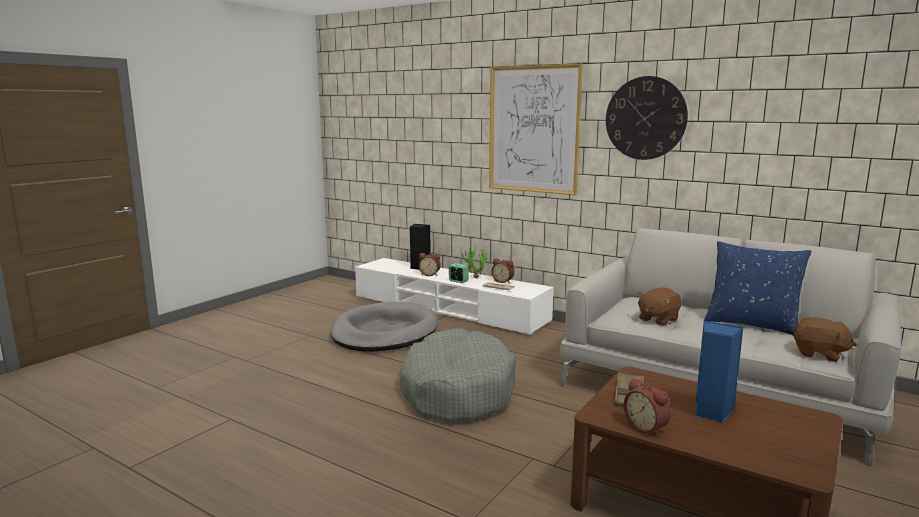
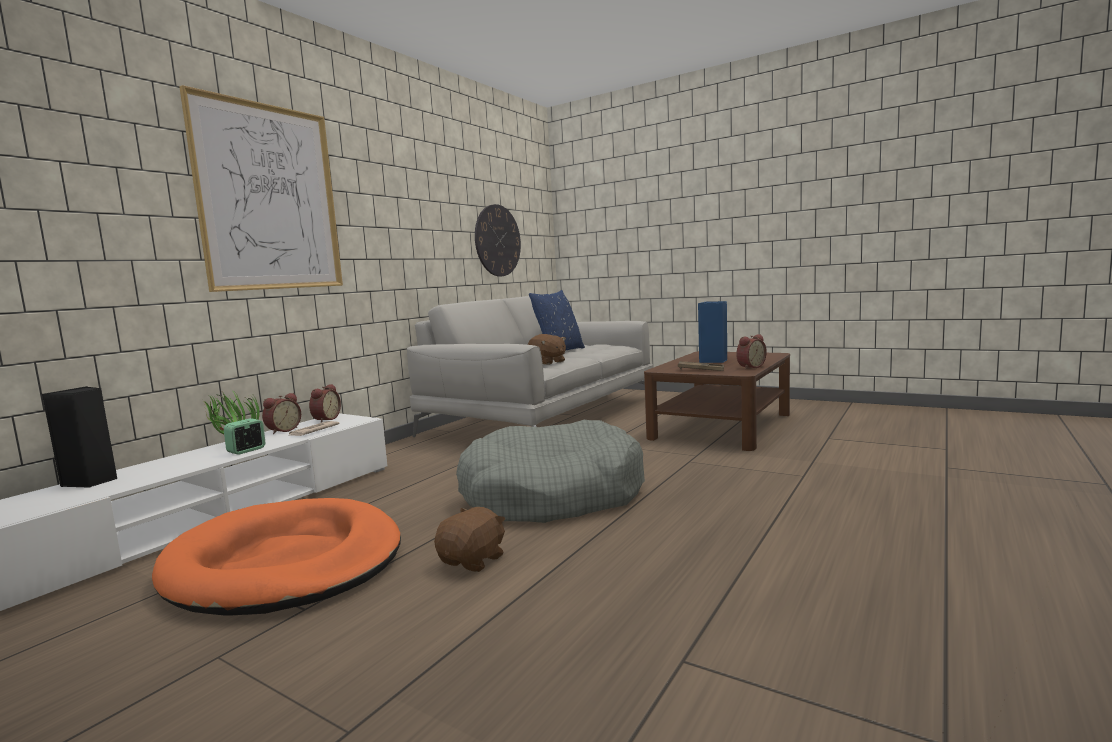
camera: 90 degrees left, 5 degrees down
(384, 332) = (286, 563): grey dog bed -> orange dog bed
(430, 274) = (169, 470): alarm clock -> alarm clock (325, 419)
(645, 118) = (393, 193): wall clock -> wall clock (497, 240)
(819, 354) = (615, 347): brown plush toy -> brown plush toy (473, 560)

